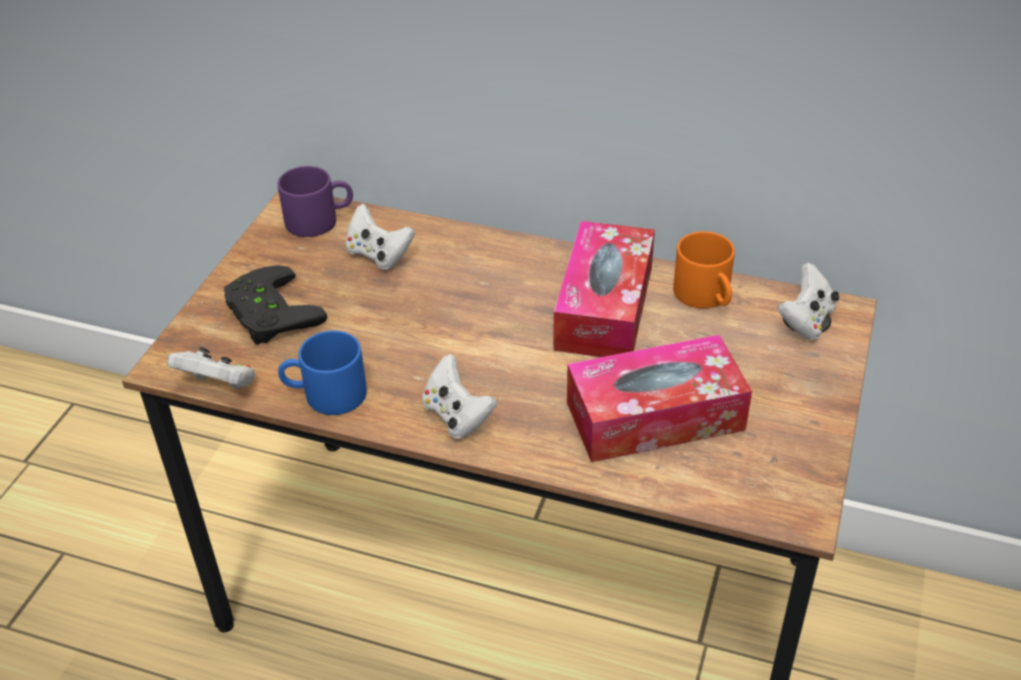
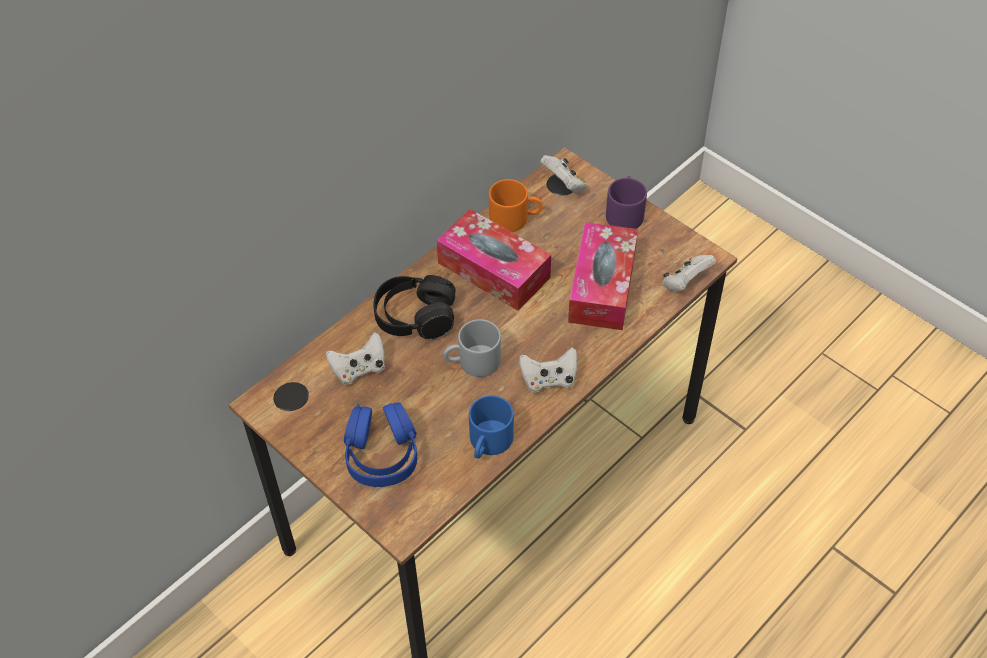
camera: 65 degrees left, 10 degrees up
(219, 386) = (443, 502): white game controller -> white game controller (685, 283)
(267, 313) = (382, 454): black game controller -> blue headphones
(320, 219) = (291, 391): purple mug -> purple mug (624, 212)
(443, 339) = (472, 362): none -> grey mug
(484, 269) = (415, 316): none -> black headphones

